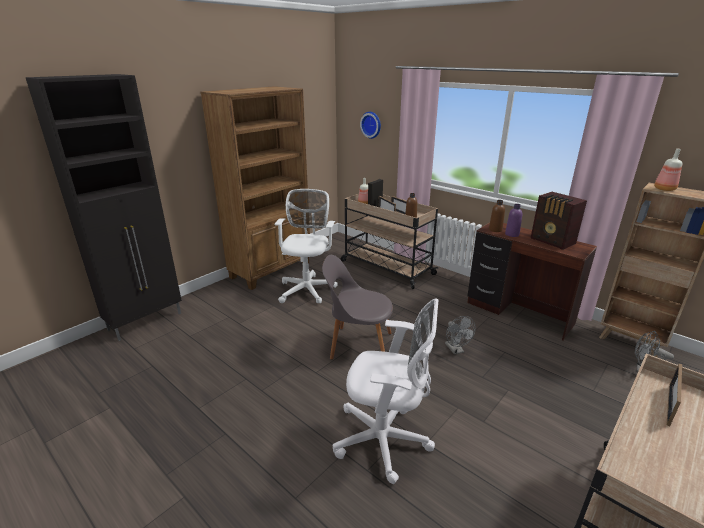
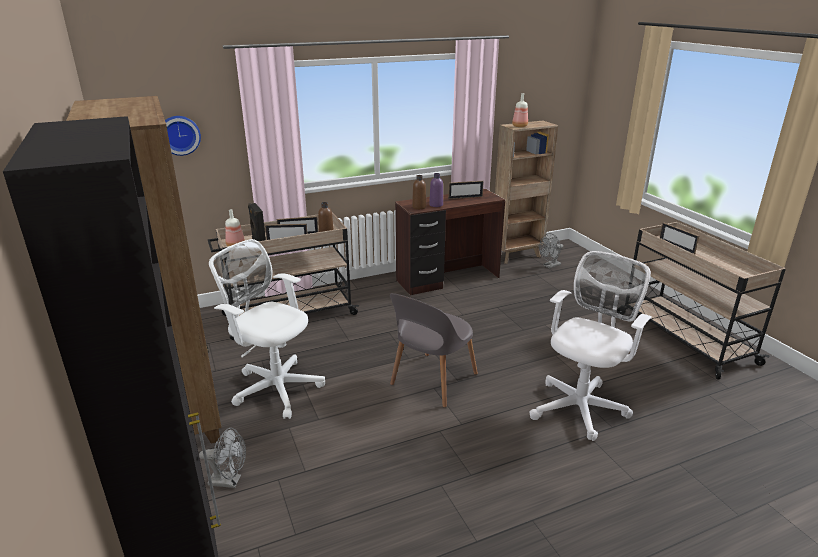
camera: 65 degrees left, 0 degrees up
(456, 350) = (479, 328): grey fan -> grey fan (229, 481)
(553, 242) = (465, 197): radio -> picture frame

